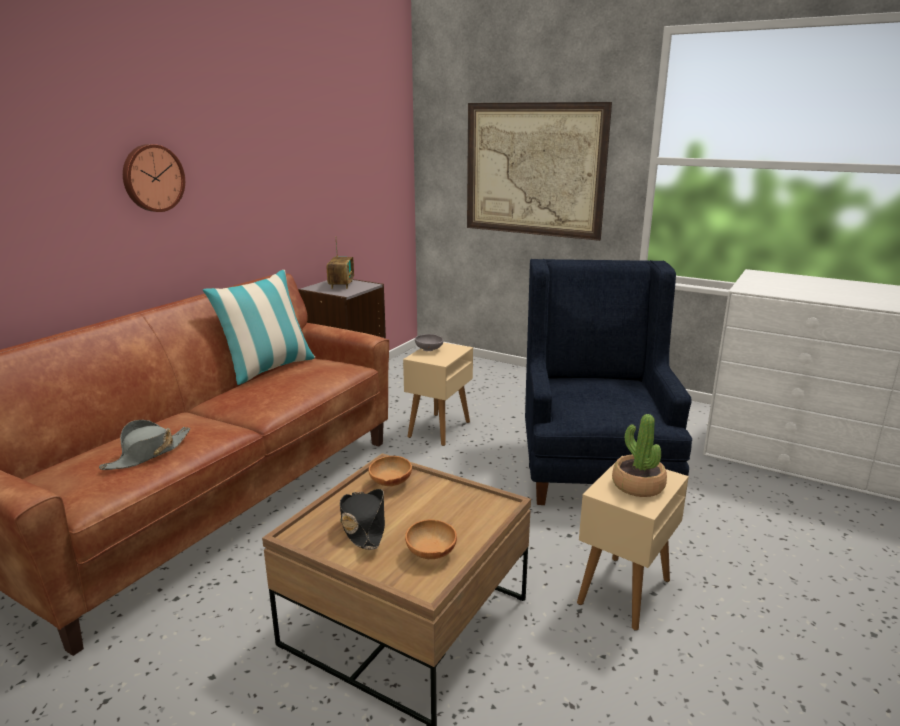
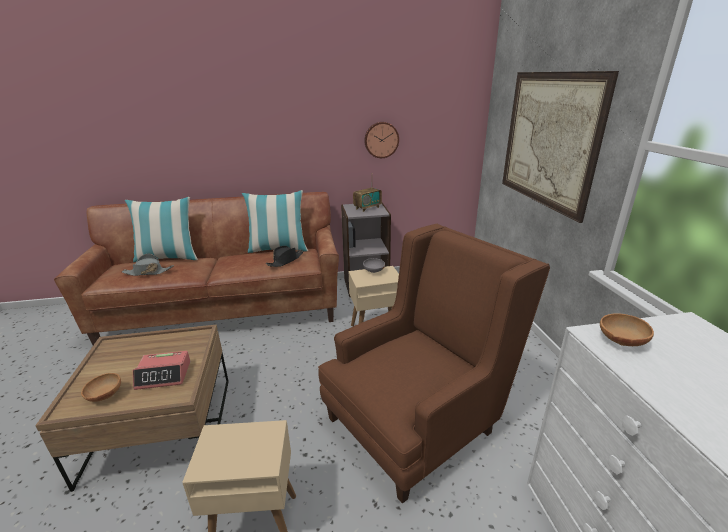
camera: 50 degrees right, 5 degrees up
(113, 435) = (168, 257): none -> pillow
(152, 178) = (231, 124): wall clock -> wall clock (381, 140)
(363, 525) = (128, 359): black hat -> black hat (285, 260)
(390, 483) = (183, 344): brown bowl -> brown bowl (620, 341)
(443, 507) = (164, 375): none -> alarm clock
(592, 463) = (418, 418): blue armchair -> brown armchair
(637, 485) = (236, 449): potted plant -> none

